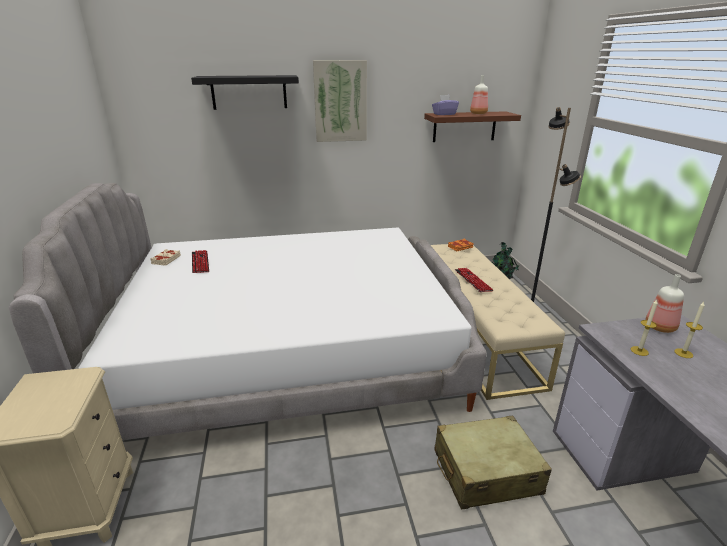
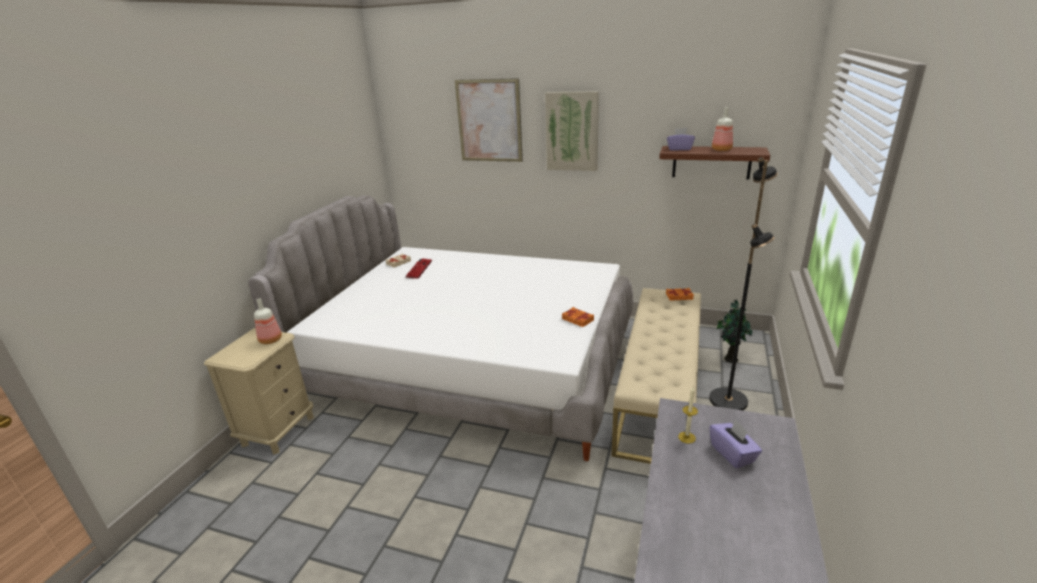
camera: 30 degrees right, 0 degrees up
(249, 92) = (489, 121): black shelf -> picture
(417, 279) = (577, 320): none -> orange book
(473, 281) = (652, 334): keyboard -> none
(486, 472) = (553, 513): beige suitcase -> none
(660, 327) = (747, 424): bottle -> bottle (271, 340)
(683, 353) = (733, 454): candle -> purple tissue box

